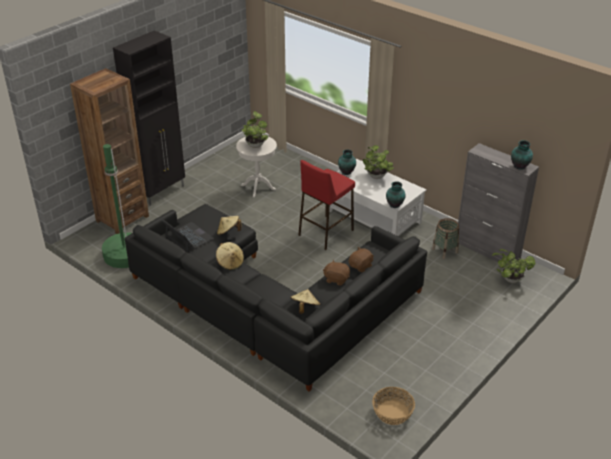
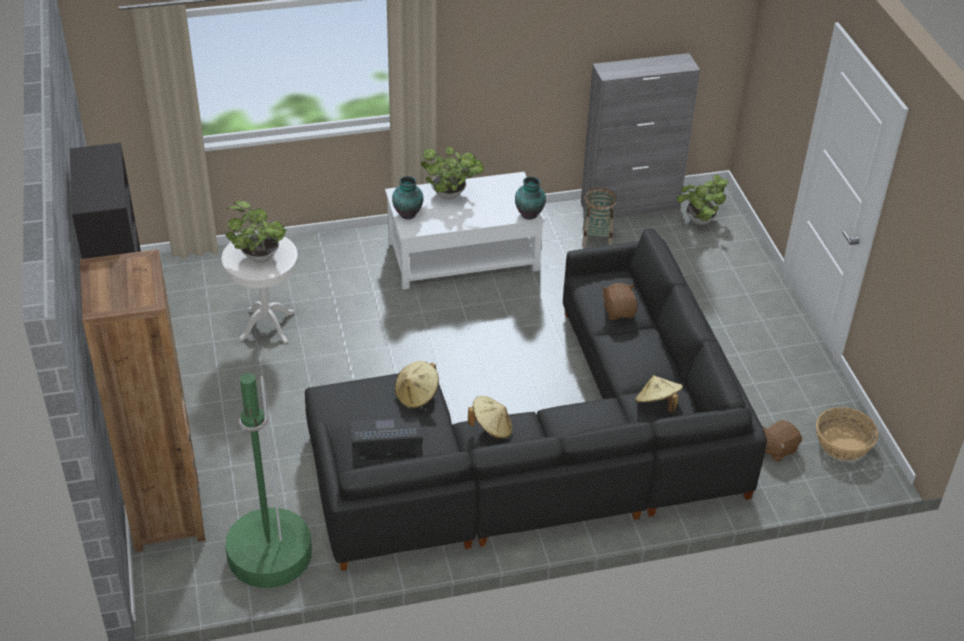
camera: 55 degrees left, 5 degrees up
(325, 233) = (450, 317): red stool -> none
(336, 279) = (624, 346): brown plush toy -> brown plush toy (777, 449)
(520, 166) = (676, 64): vase -> none

